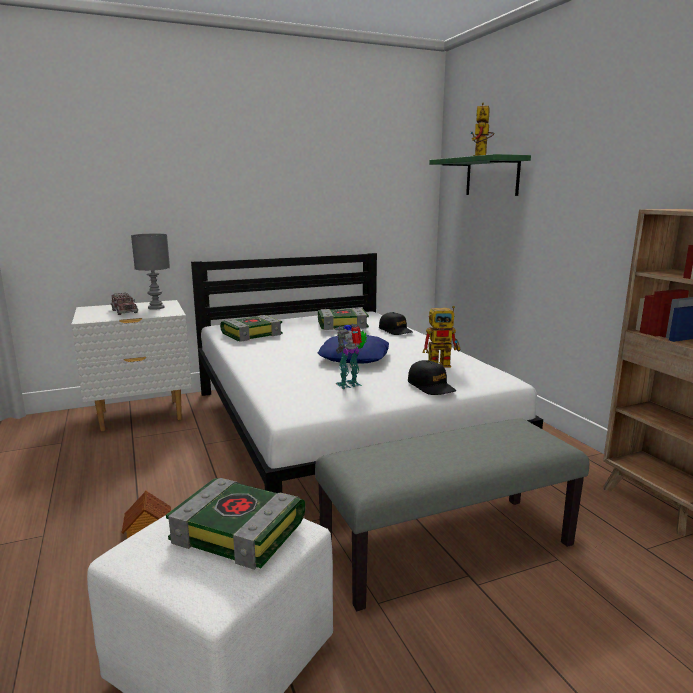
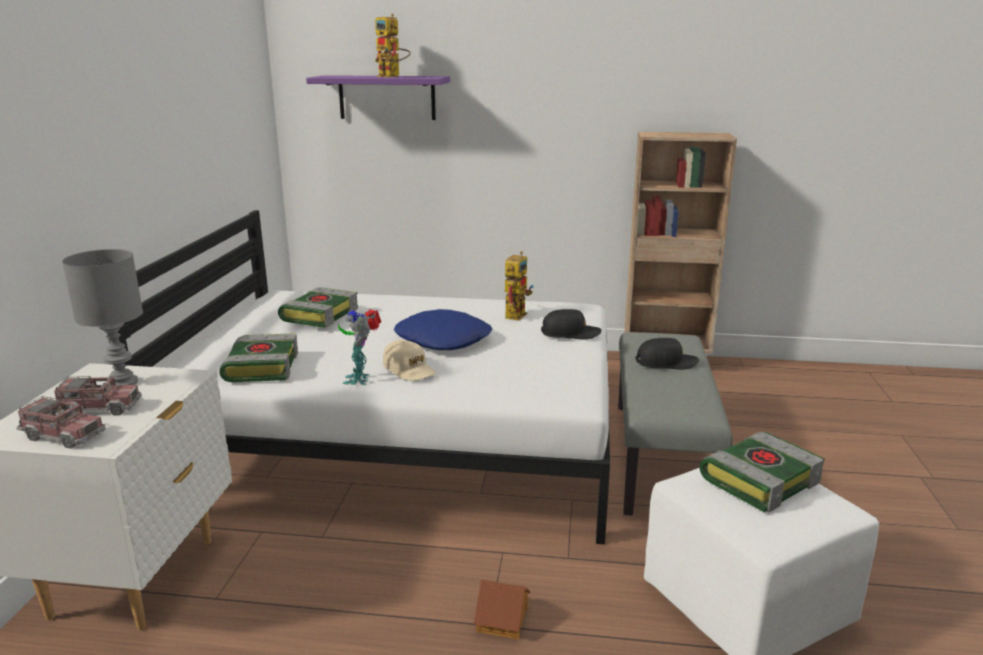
camera: 60 degrees left, 5 degrees up
(92, 314) = (63, 435): none -> toy truck
(289, 360) = (409, 369): none -> beige cap
(350, 385) = (526, 361): toy robot -> toy robot (360, 379)
(395, 330) = (381, 301): black cap -> black cap (666, 363)
(492, 176) = (387, 97): green shelf -> purple shelf

